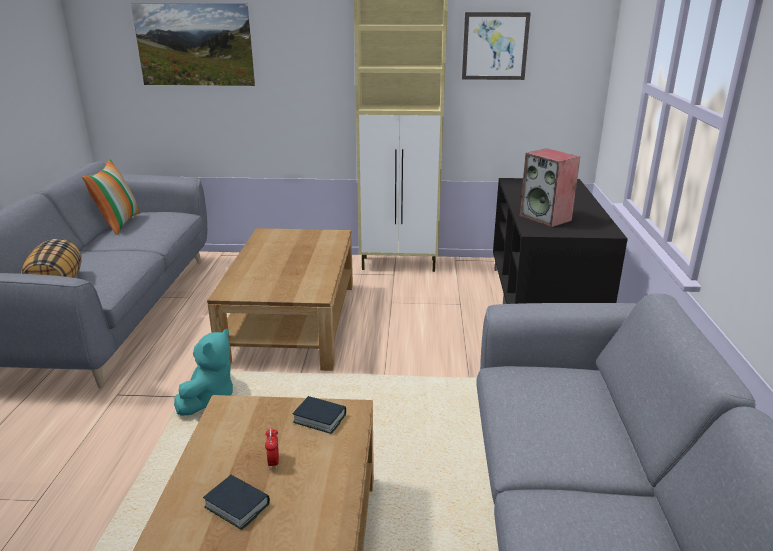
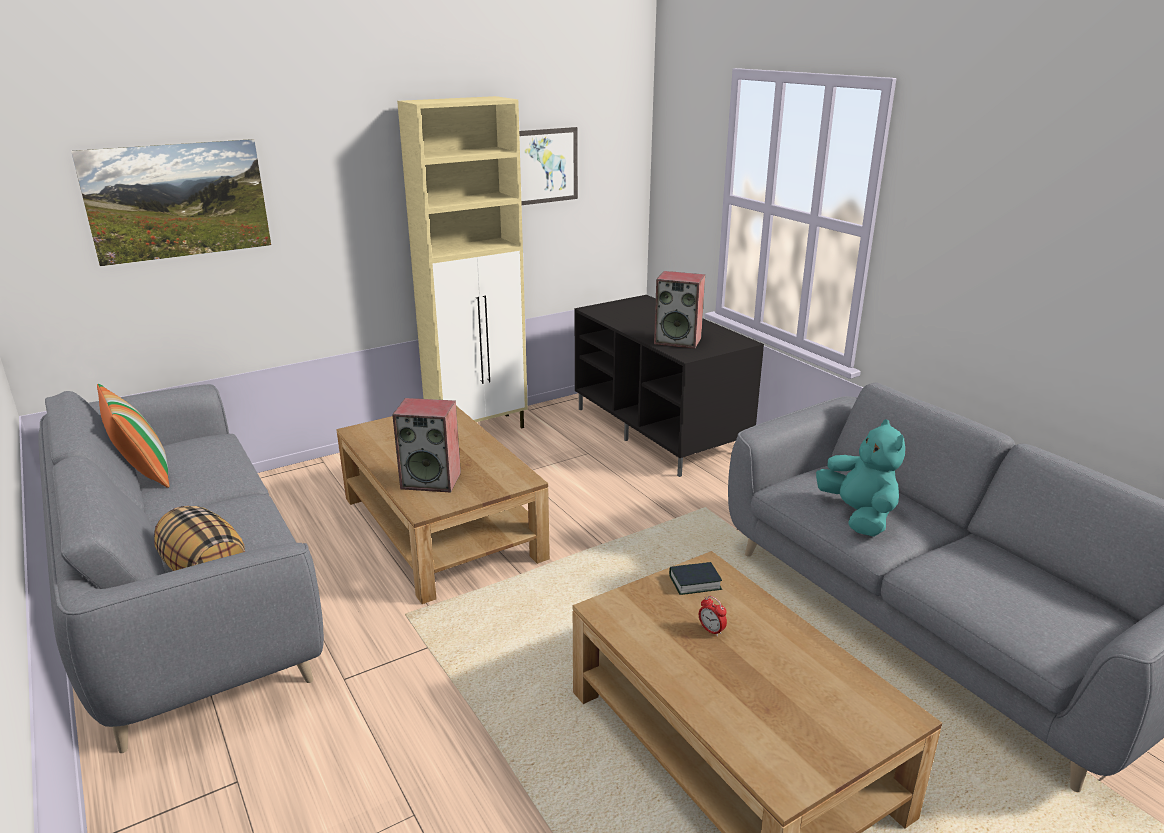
camera: 35 degrees left, 0 degrees up
(209, 399) = (461, 637): turquoise plush toy -> turquoise plush toy (858, 516)
(237, 505) = (735, 673): book -> none
(259, 276) = (432, 480): none -> speaker

